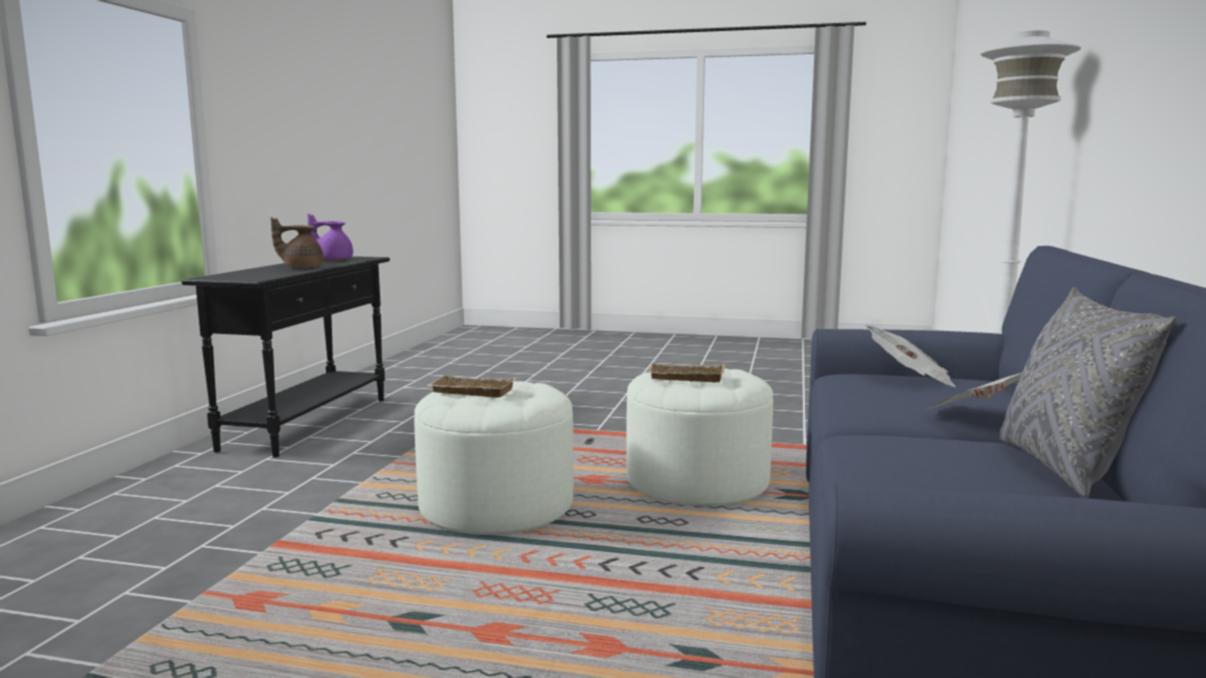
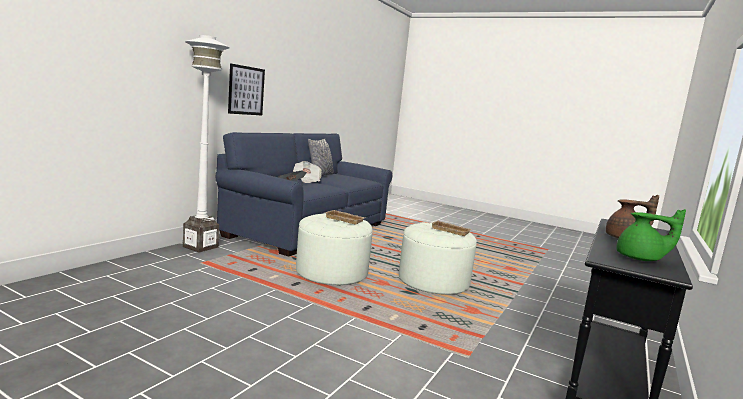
camera: 165 degrees left, 0 degrees up
(333, 259) = (640, 259): purple teapot -> green teapot
(1145, 127) = (246, 90): none -> picture

